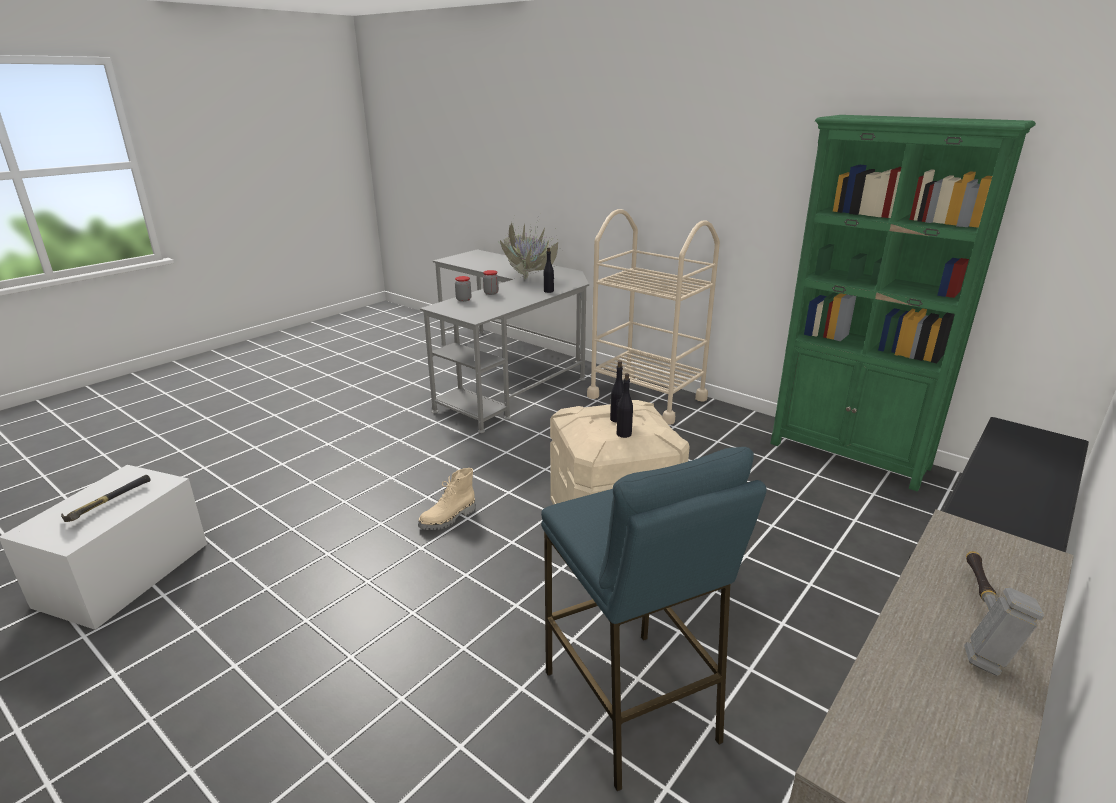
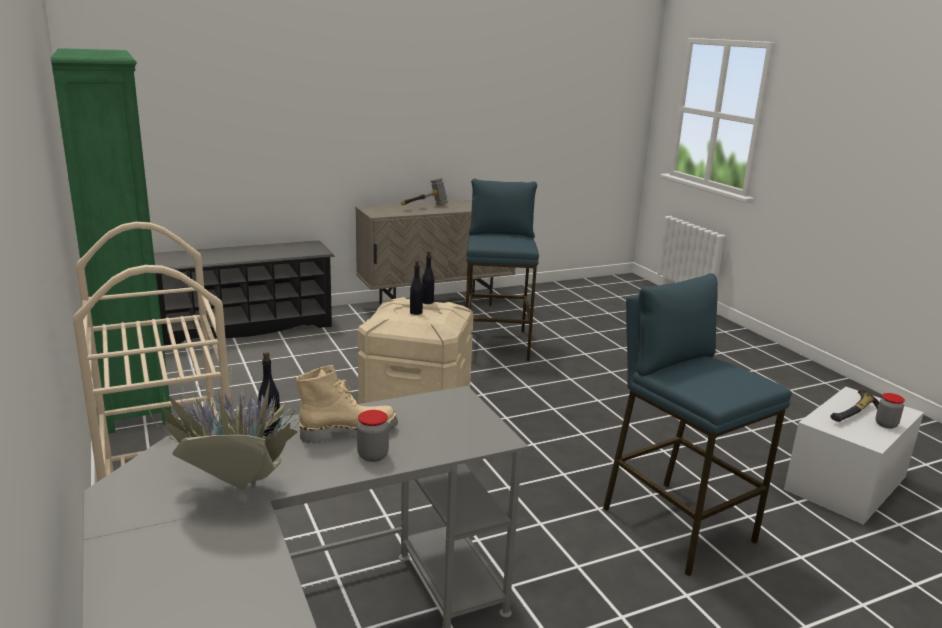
camera: 155 degrees left, 5 degrees down
(326, 482) = (677, 524): none -> blue stool
(448, 519) = (550, 448): beige boot -> beige boot (349, 432)
(463, 299) = (439, 448): jar -> jar (886, 424)

